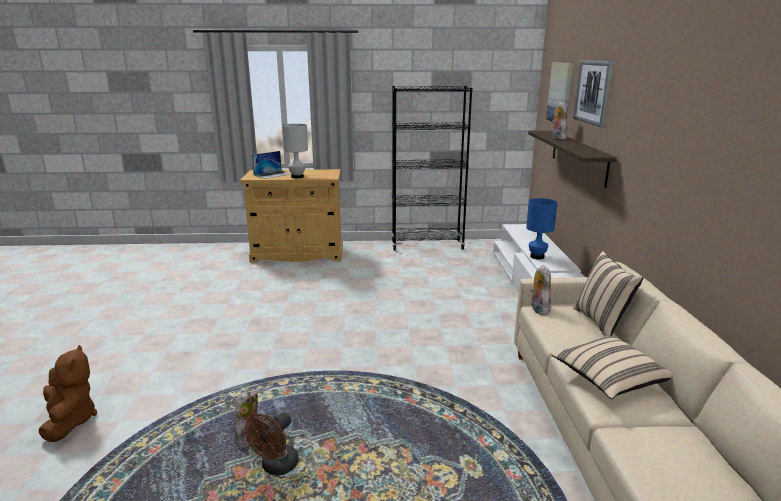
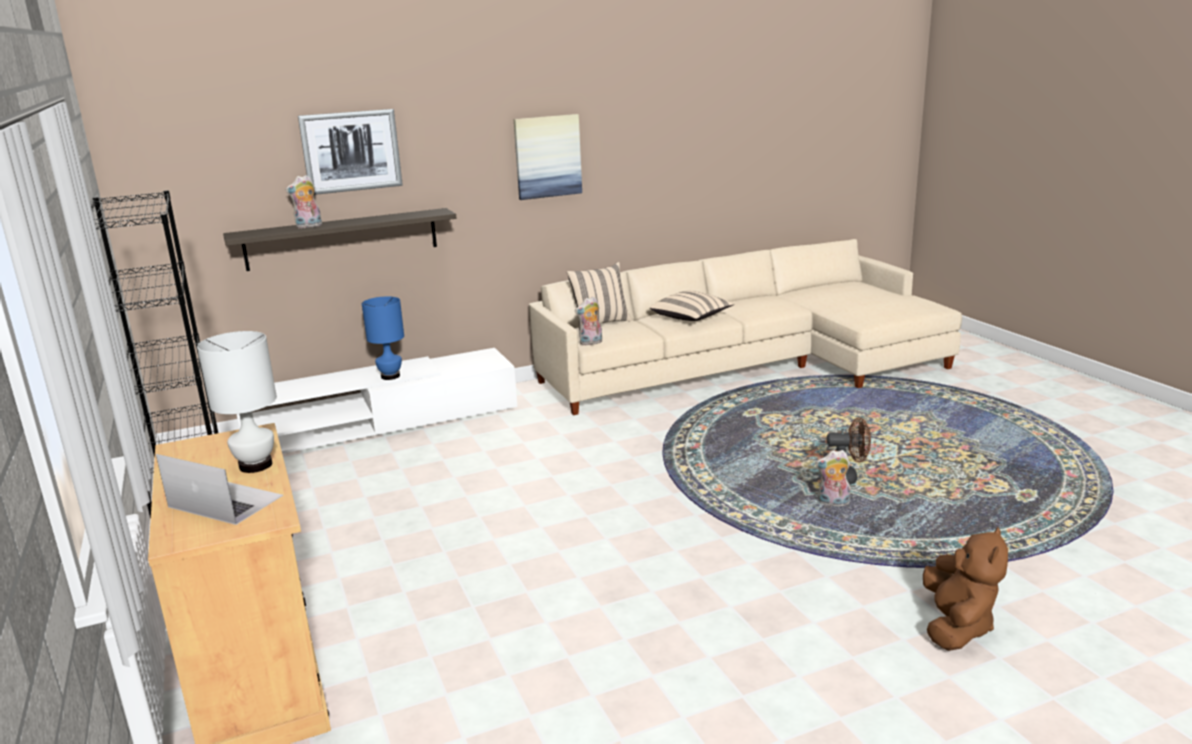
camera: 110 degrees left, 0 degrees up
(70, 421) = (956, 626): brown plush toy -> brown plush toy turned 150 degrees clockwise
(560, 93) = (229, 171): picture -> picture (547, 156)

